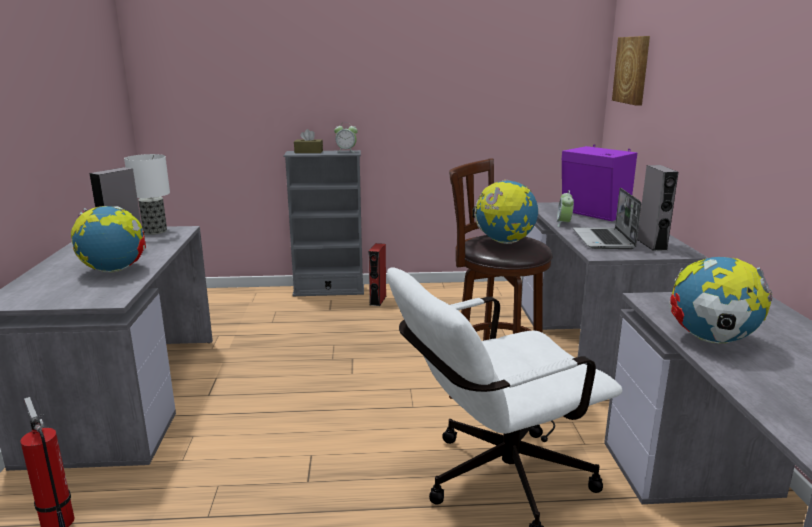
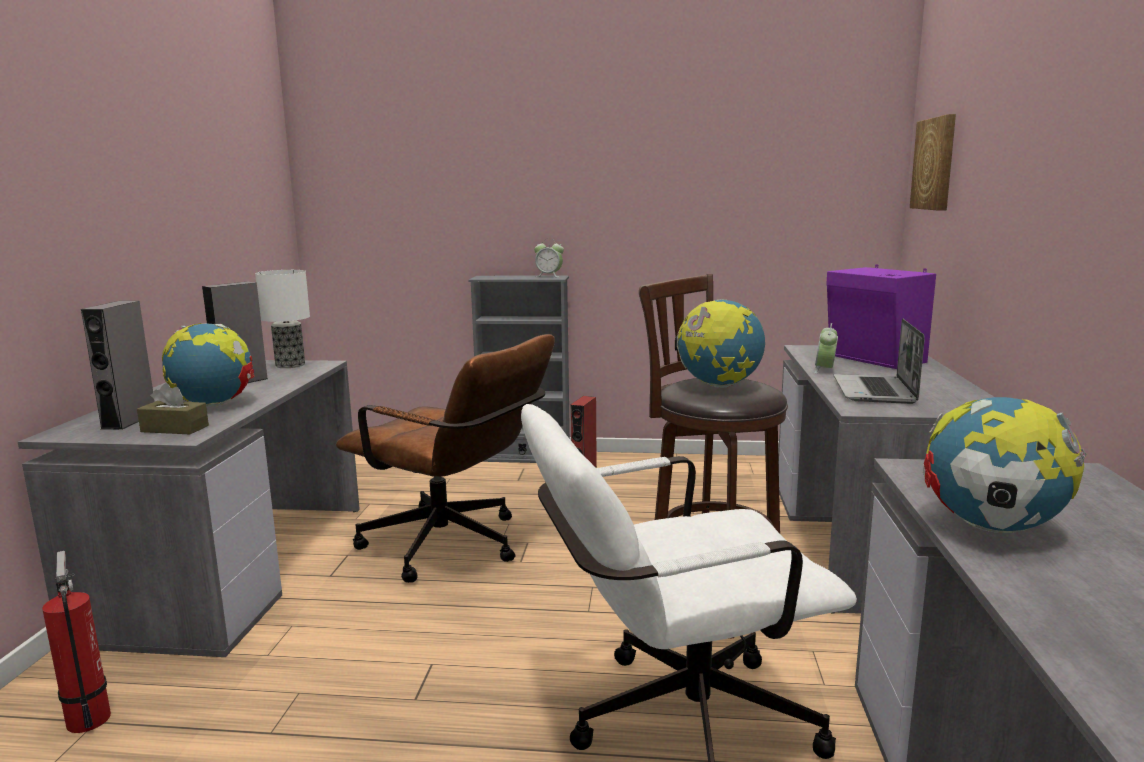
camera: 10 degrees right, 5 degrees down
(298, 366) = (454, 548): none -> brown office chair
(308, 152) = (501, 276): brown tissue box -> brown tissue box (175, 429)
(651, 244) = (945, 399): grey speaker -> grey speaker (129, 420)

